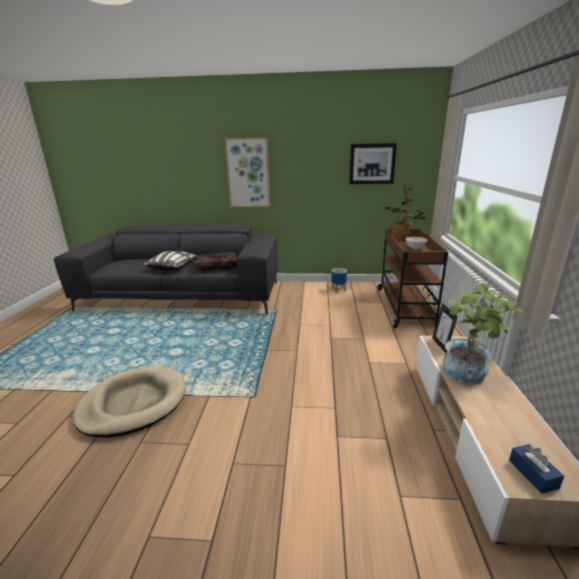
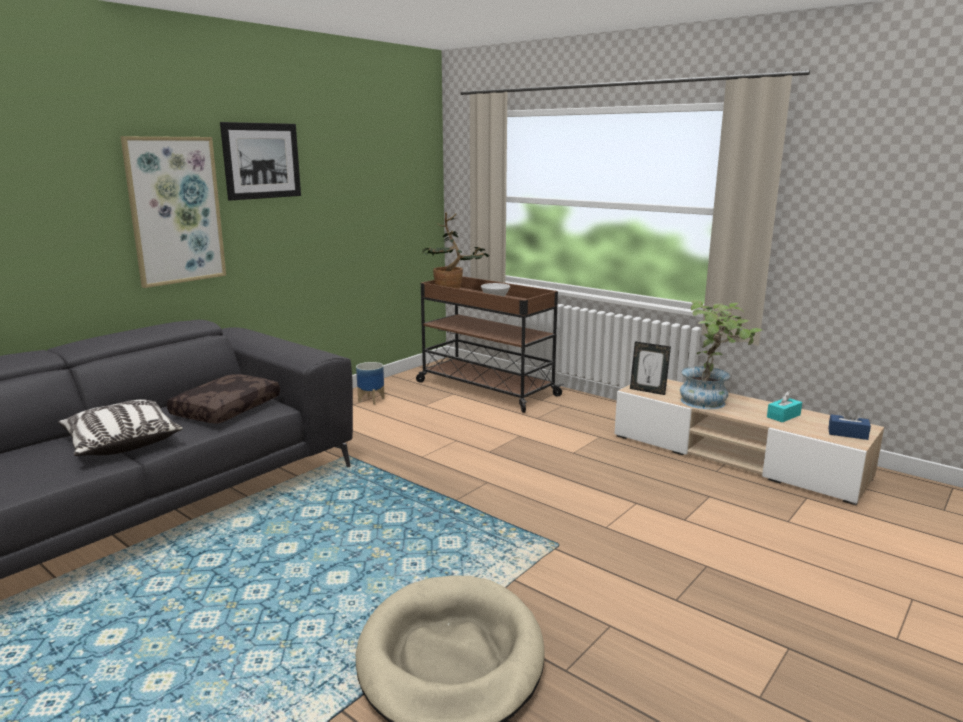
camera: 55 degrees left, 5 degrees down
(372, 164) = (371, 184): picture -> picture (262, 161)
(506, 421) = (783, 416): none -> turquoise tissue box

